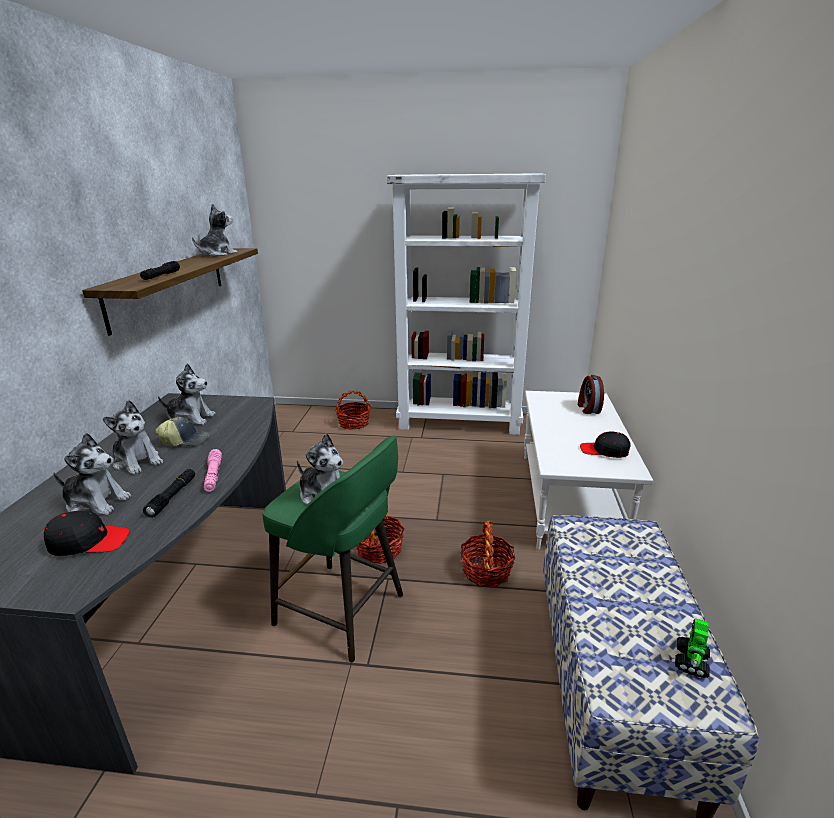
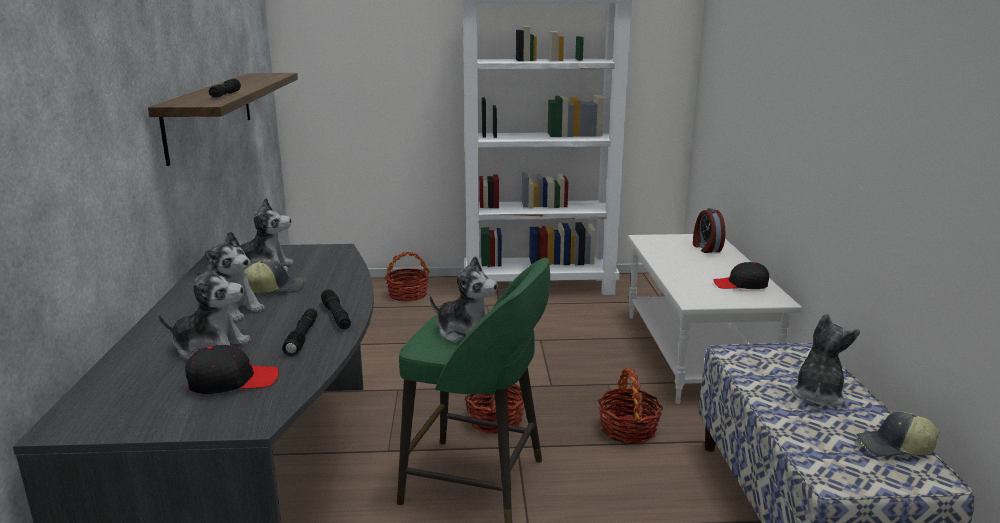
camera: 10 degrees left, 5 degrees down
(213, 475) = (336, 316): pink flashlight -> black flashlight
(217, 254) = (257, 78): plush toy -> plush toy (817, 394)
(691, 661) = (895, 448): toy robot -> cap

